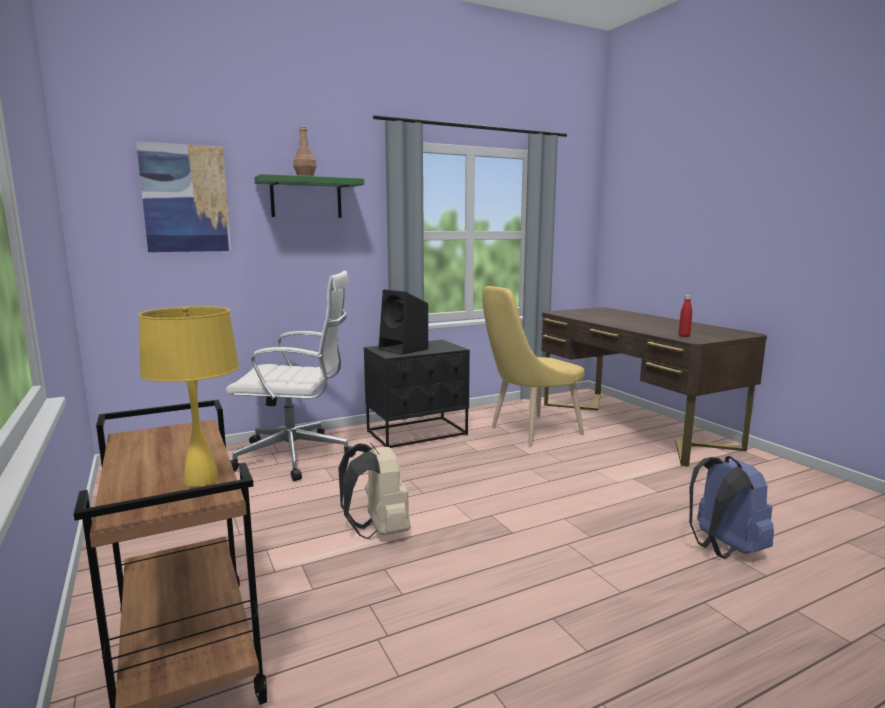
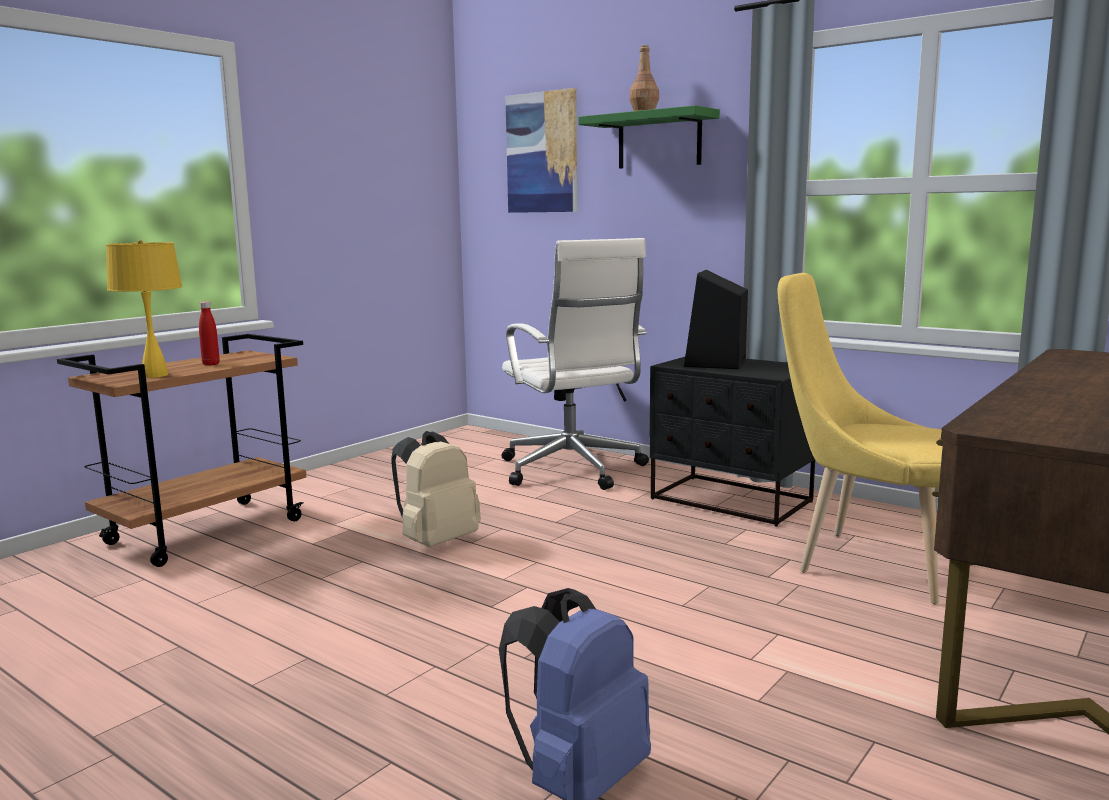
camera: 65 degrees right, 0 degrees up
(684, 336) = (1023, 420): red bottle -> red bottle (211, 364)

